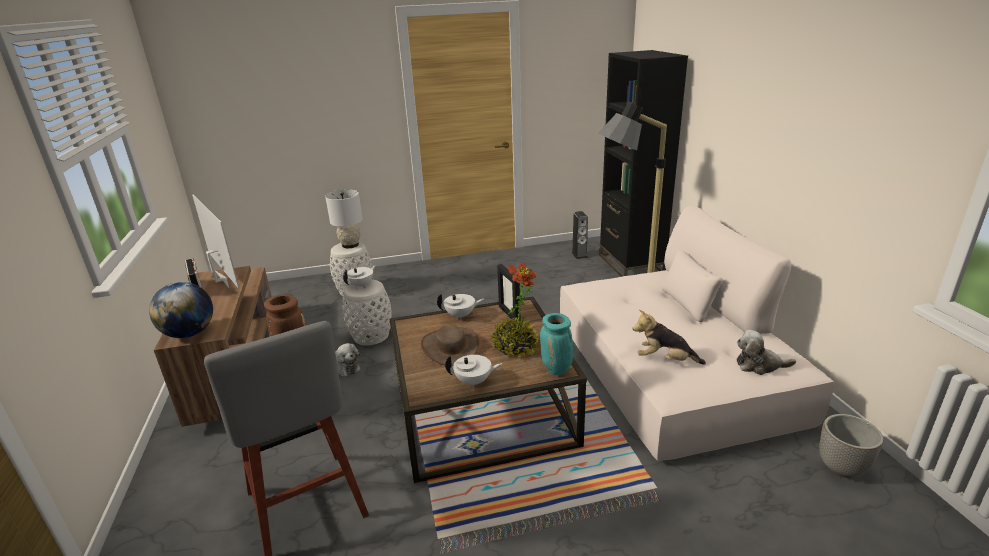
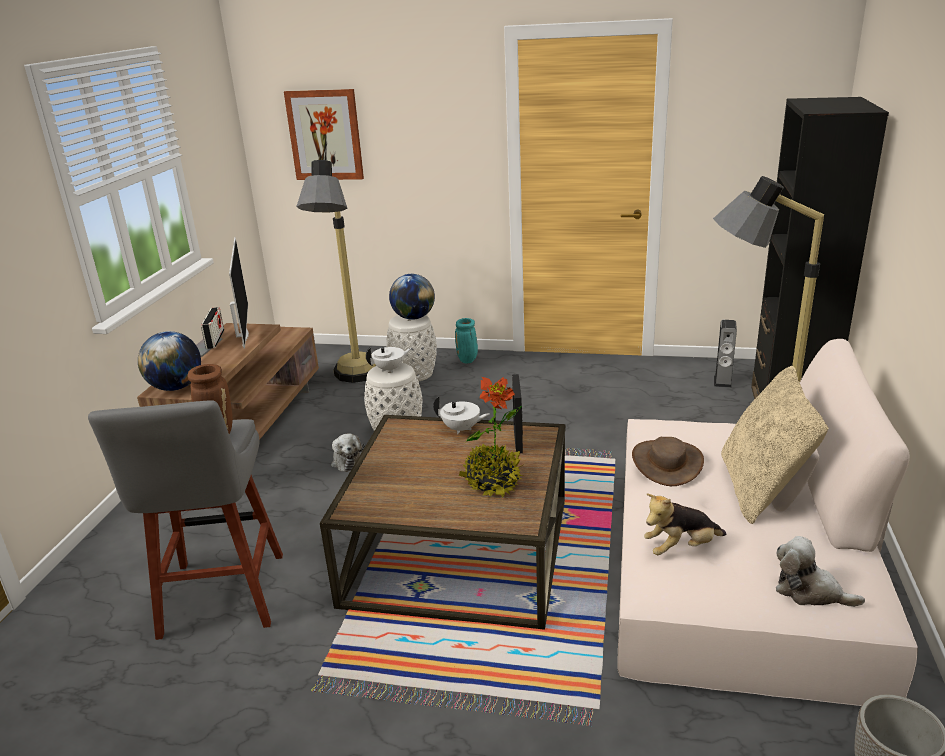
camera: 25 degrees right, 0 degrees up
(245, 102) = (325, 135): none -> picture
(307, 306) = (353, 382): none -> floor lamp
(350, 245) = (413, 317): white table lamp -> globe
(450, 347) = (421, 463): brown hat -> brown hat (667, 463)
(474, 382) = (414, 510): white teapot -> none
(557, 369) = (517, 521): turquoise vase -> turquoise vase (468, 361)
(665, 360) = (681, 548): plush toy -> plush toy turned 60 degrees counterclockwise
(681, 310) = (762, 487): none -> beige pillow

